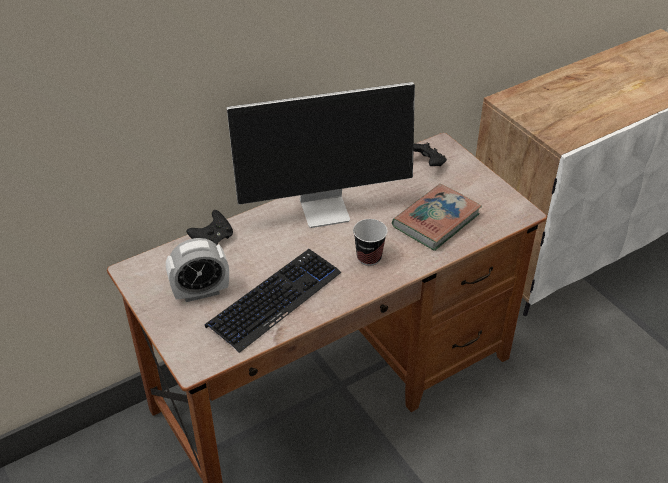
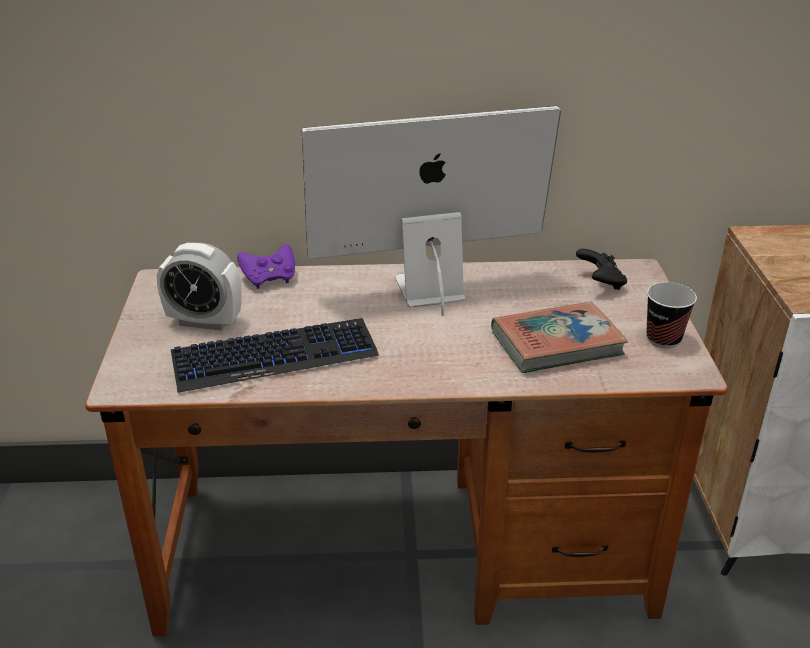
camera: 30 degrees right, 10 degrees down
(212, 240) = (269, 279): black game controller -> purple game controller
(326, 209) = (427, 289): monitor -> monitor turned 150 degrees clockwise
(369, 257) = (430, 353): cup -> cup (663, 339)

